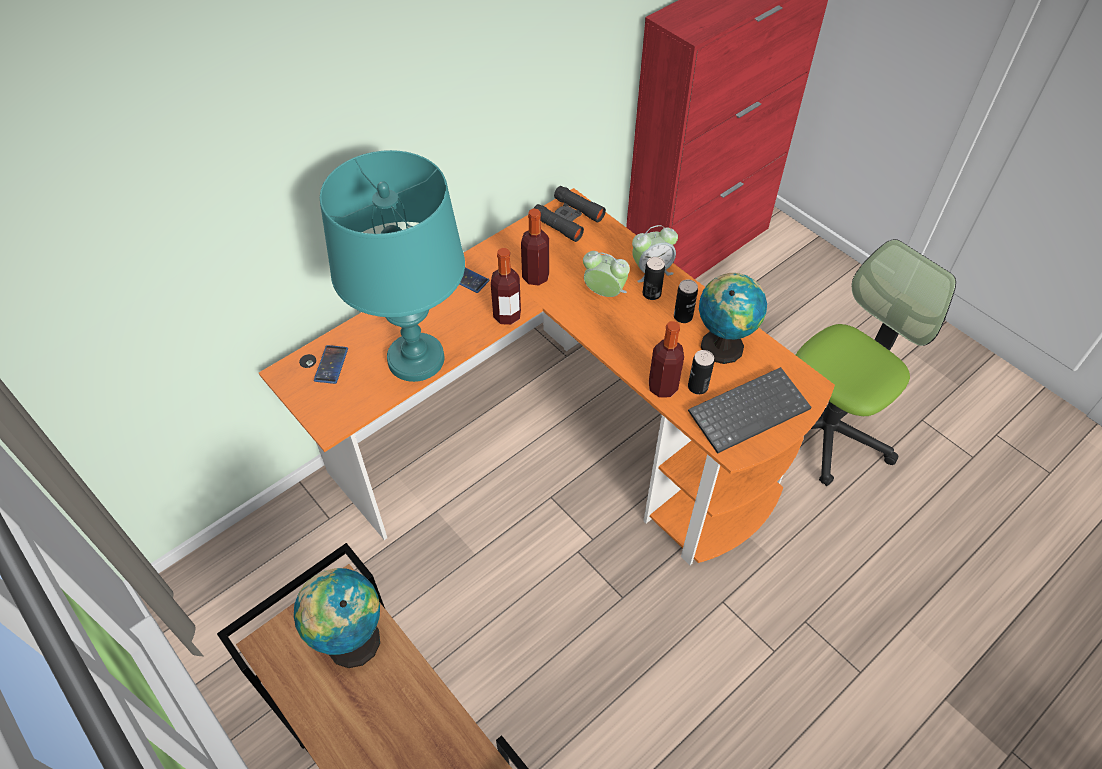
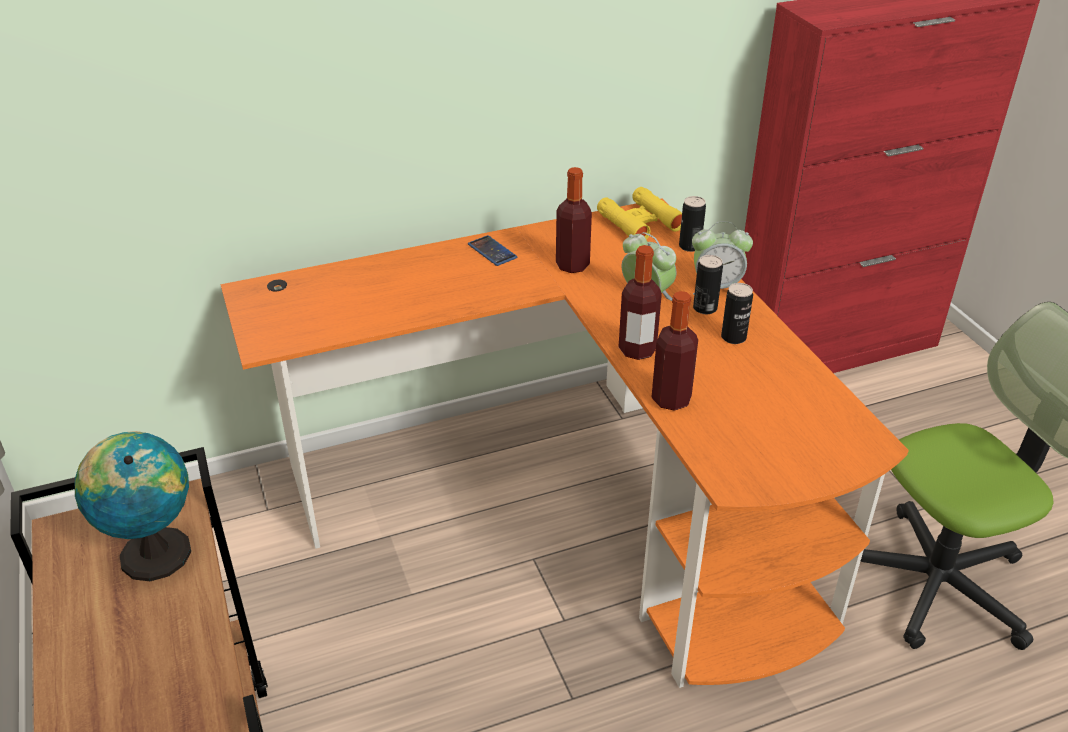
camera: 20 degrees right, 15 degrees down
(331, 365) = (298, 293): phone -> none
(415, 359) = (392, 308): turquoise table lamp -> none
(507, 315) = (519, 292): bottle -> bottle (637, 350)
(568, 219) = (640, 222): black binoculars -> yellow binoculars
(697, 387) = (717, 409): can -> can (690, 246)
(723, 344) = (772, 375): globe -> none
(749, 409) = (774, 447): keyboard -> none

